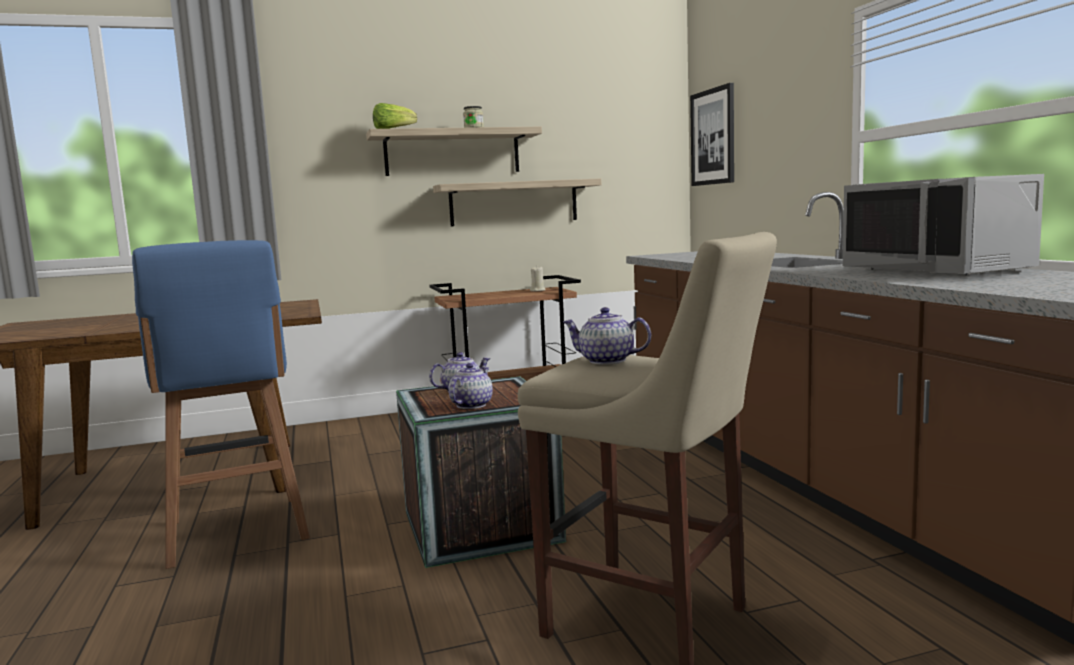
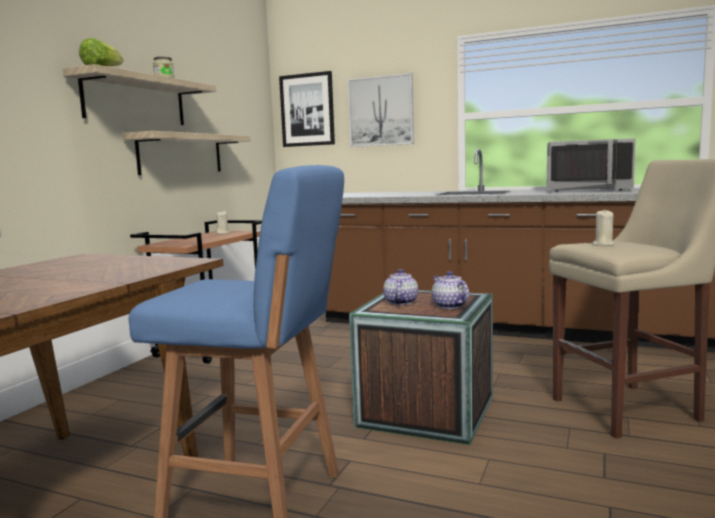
camera: 50 degrees left, 0 degrees up
(606, 361) = (603, 244): teapot -> beige candle
(775, 134) = (381, 111): none -> picture

